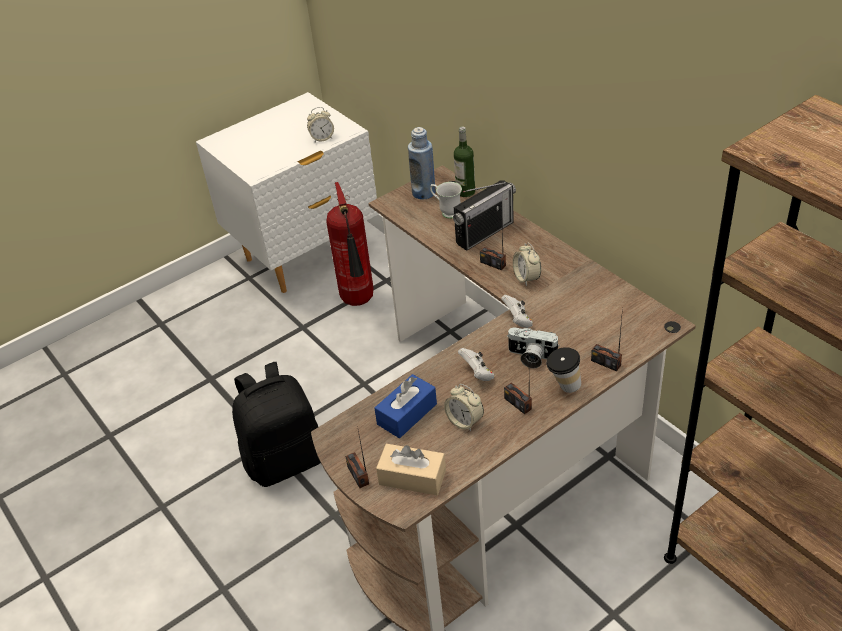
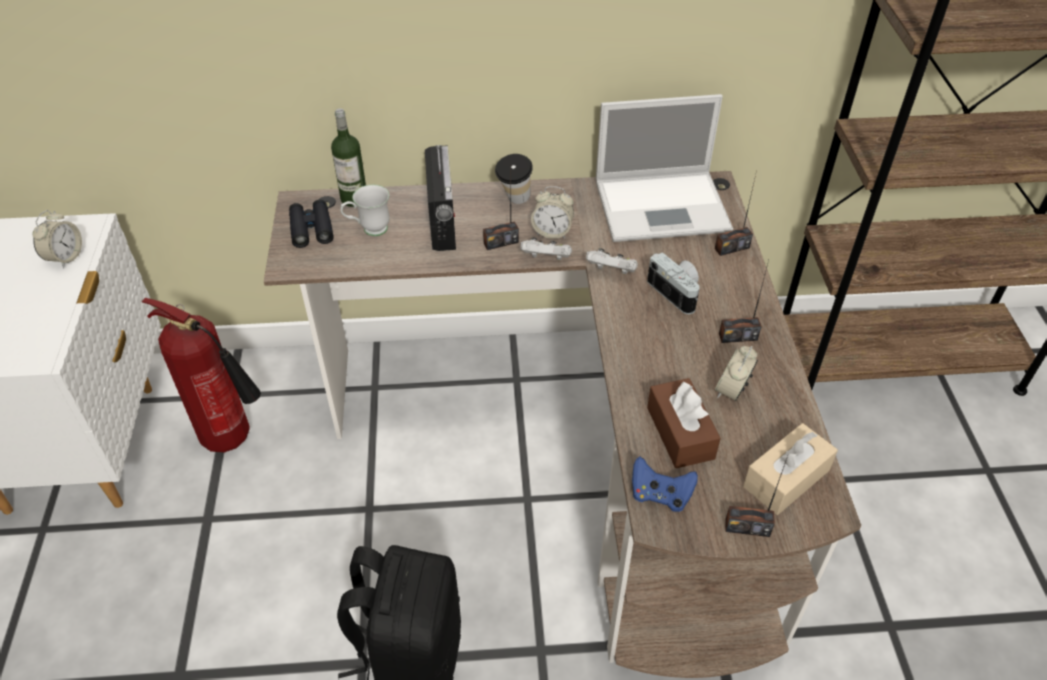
camera: 60 degrees left, 5 degrees up
(351, 427) = (660, 495): none -> blue game controller
(407, 414) = (680, 433): blue tissue box -> brown tissue box
(423, 193) = (311, 229): blue bottle -> black binoculars
(464, 421) = (731, 391): alarm clock -> alarm clock turned 135 degrees clockwise
(477, 373) = (665, 343): white game controller -> white game controller (546, 259)
(531, 357) = (677, 292): camera -> camera turned 90 degrees counterclockwise
(563, 387) = (741, 293): cup -> cup (514, 201)
(611, 311) = (664, 206): none -> laptop

